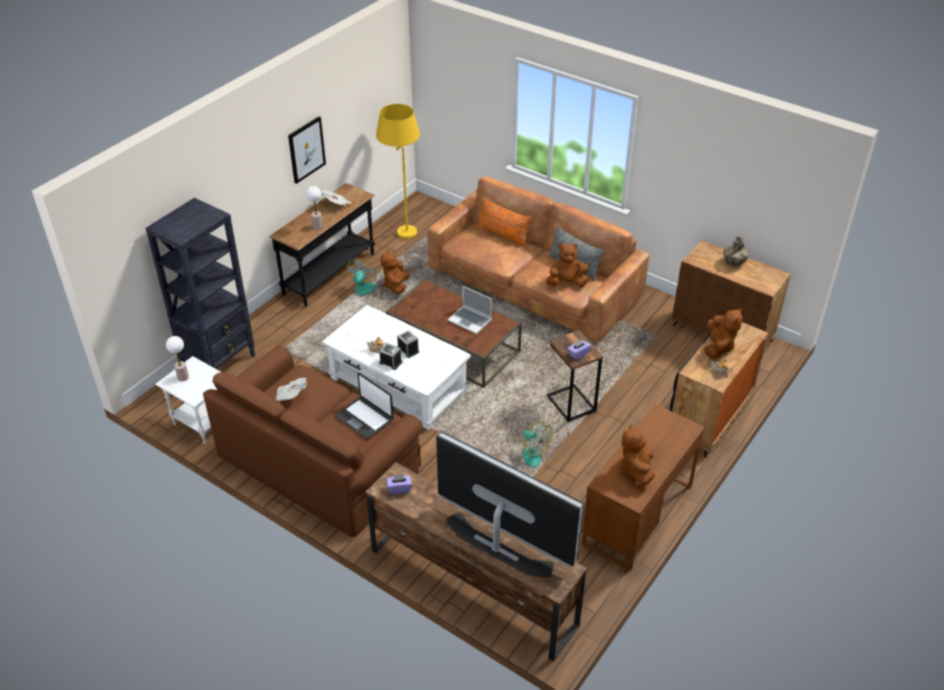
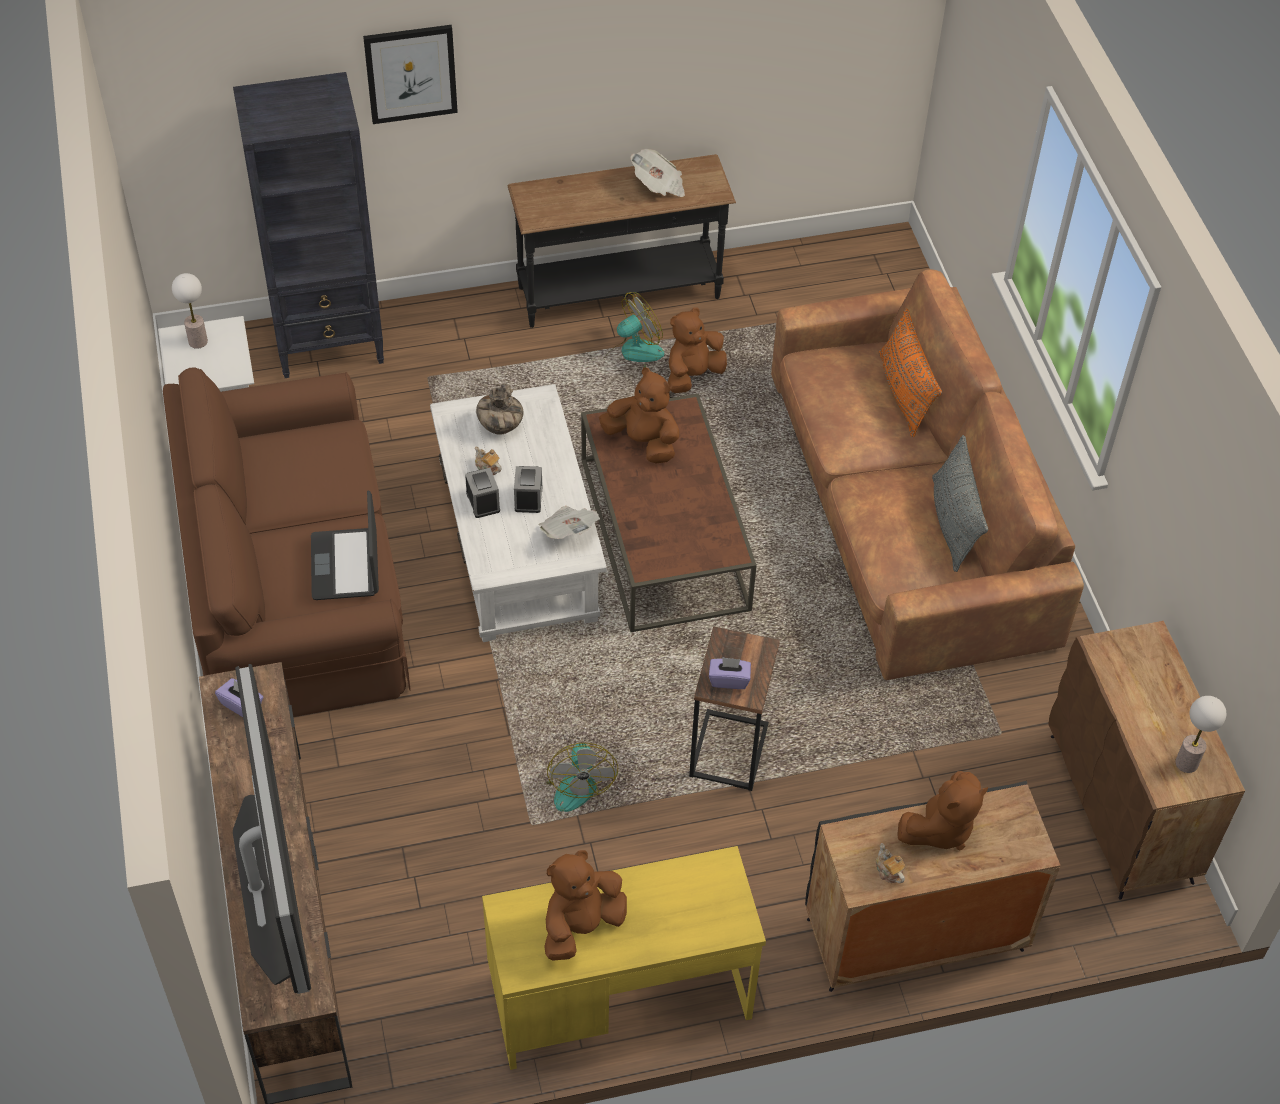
camera: 40 degrees right, 10 degrees up
(291, 396) = (294, 463): newspaper -> newspaper (569, 531)
(306, 149) = (631, 69): picture -> picture (411, 73)
(317, 226) = (590, 208): table lamp -> table lamp (1186, 763)
(402, 226) = (814, 276): yellow floor lamp -> none
(470, 320) = (683, 510): laptop -> none
(566, 283) = (900, 545): brown plush toy -> brown plush toy (643, 442)
(637, 514) = (619, 996): brown desk -> yellow desk
(733, 263) = (1166, 701): vase -> vase (500, 427)

